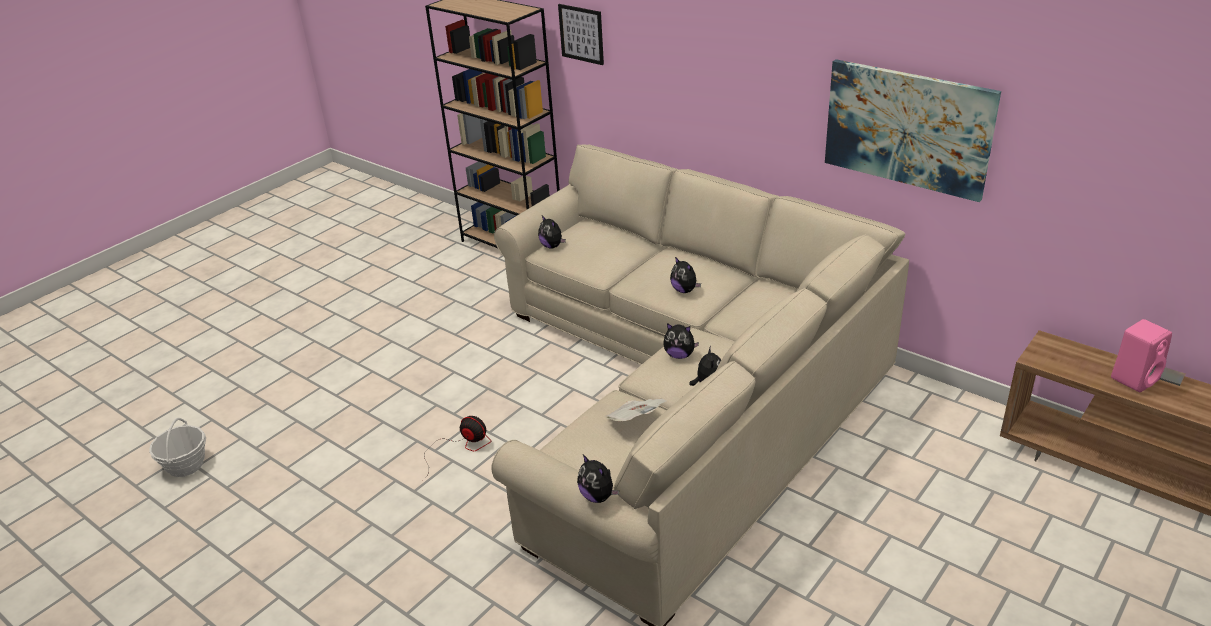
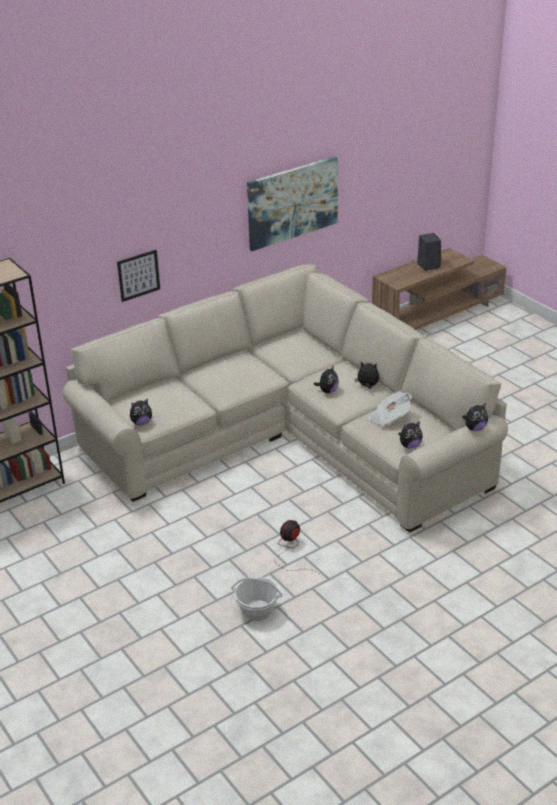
camera: 75 degrees left, 0 degrees up
(185, 465) = (228, 721): basket -> basket (257, 610)
(581, 34) = (44, 262): picture -> picture (138, 275)
(684, 290) = (252, 375): plush toy -> plush toy (410, 446)
(1135, 378) = (428, 265): pink speaker -> black speaker

